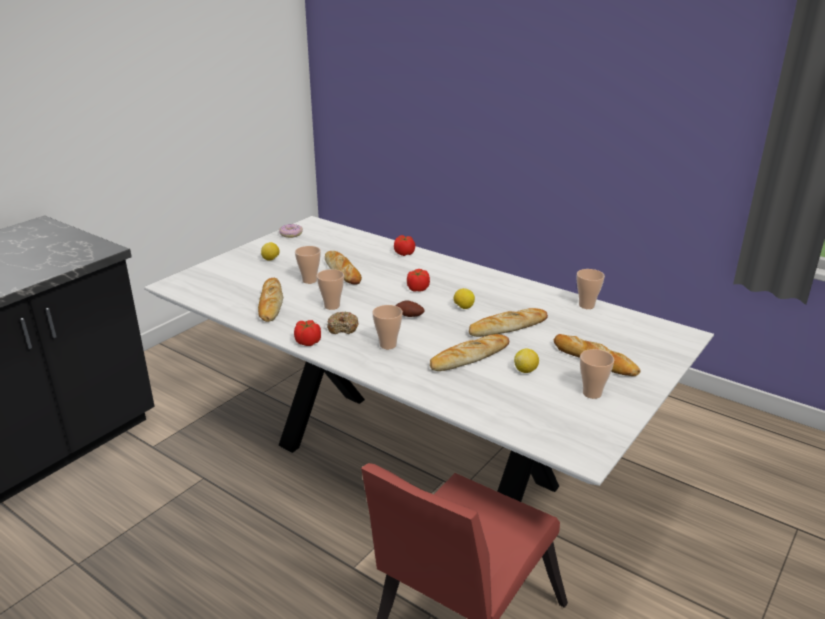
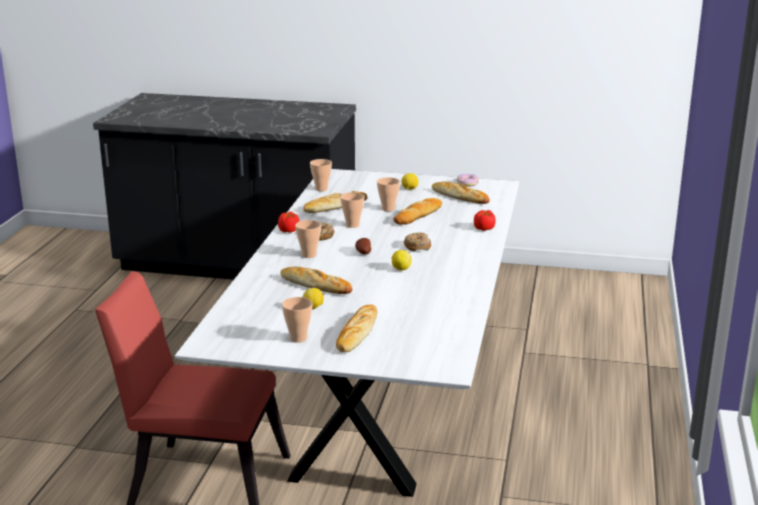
camera: 65 degrees right, 5 degrees down
(417, 289) = (417, 246): tomato -> donut
(507, 327) = (382, 291): bread -> bread (460, 197)
(586, 305) = (464, 317): cup -> cup (321, 189)

